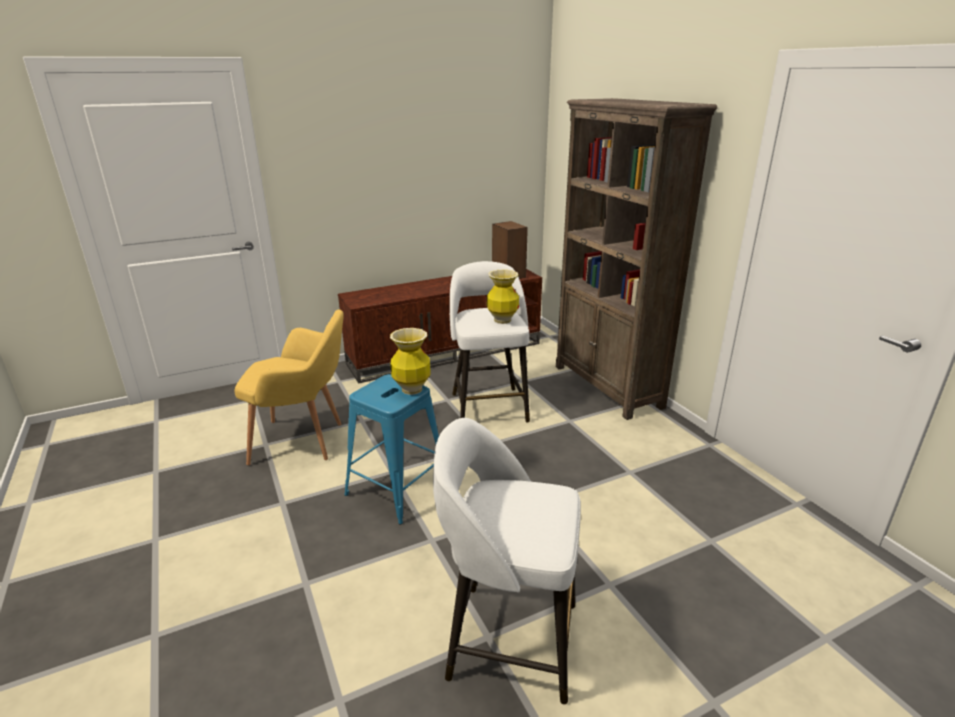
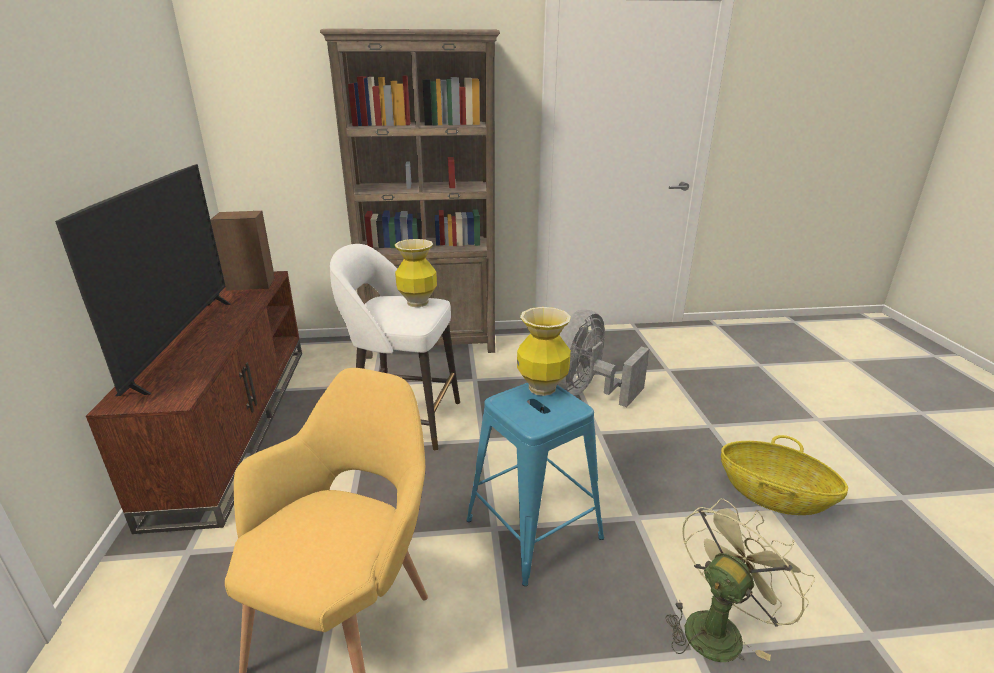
camera: 70 degrees left, 0 degrees up
(330, 594) = (718, 626): none -> green fan
(416, 286) = (182, 342): none -> television
(508, 639) = (774, 495): white stool -> basket
(603, 487) = (588, 392): none -> grey fan

